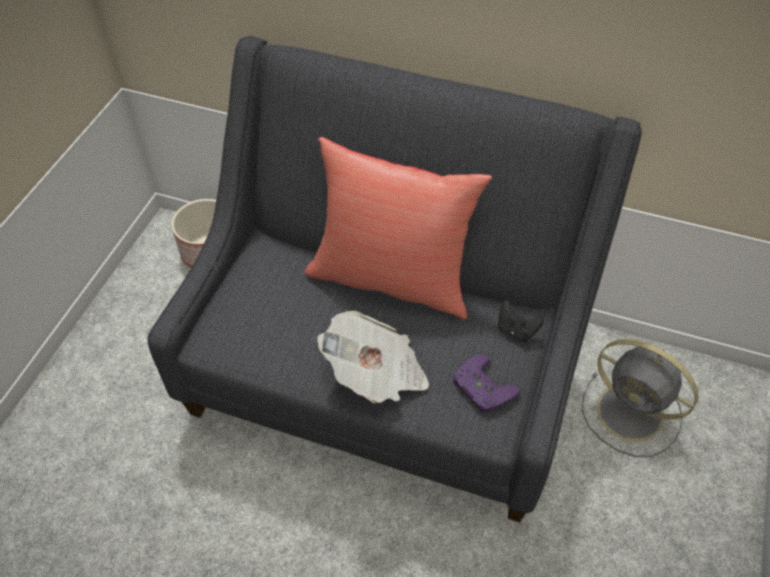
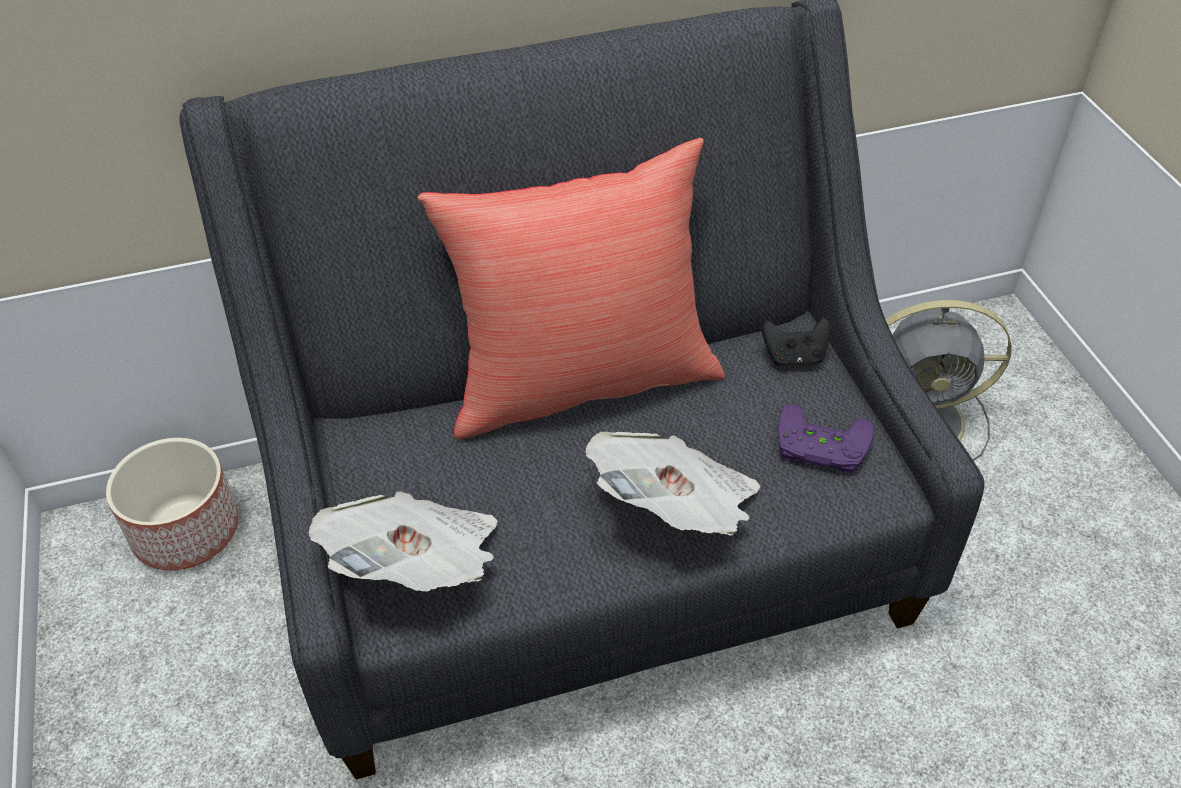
camera: 35 degrees left, 5 degrees down
(235, 327) = (419, 565): none -> newspaper

